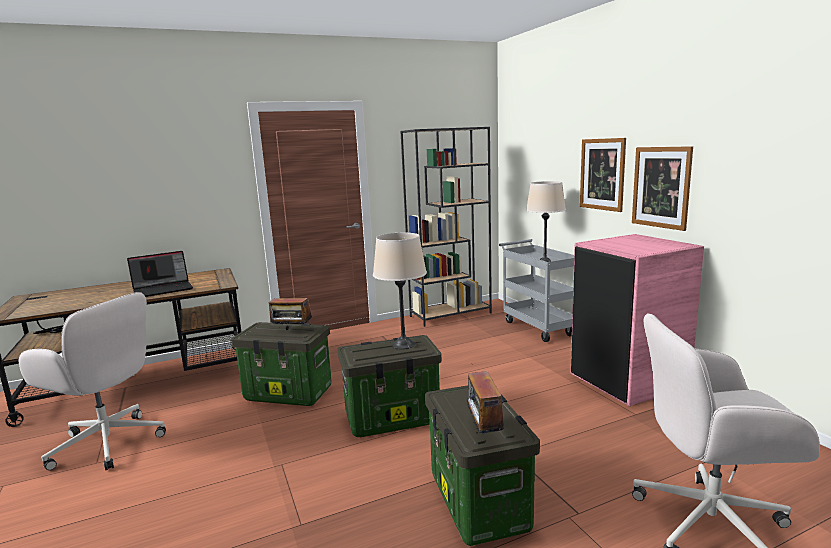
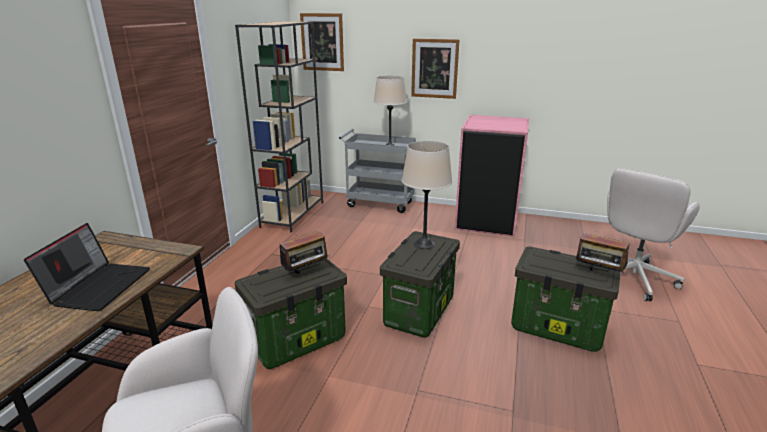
camera: 50 degrees left, 10 degrees up
(661, 187) = (492, 78): picture -> picture (322, 42)

